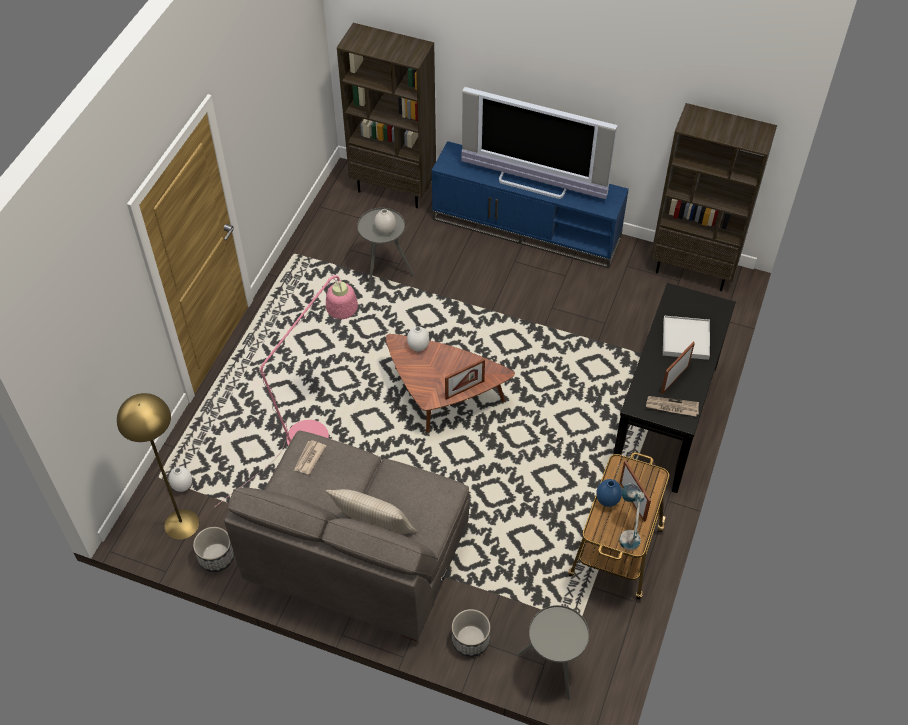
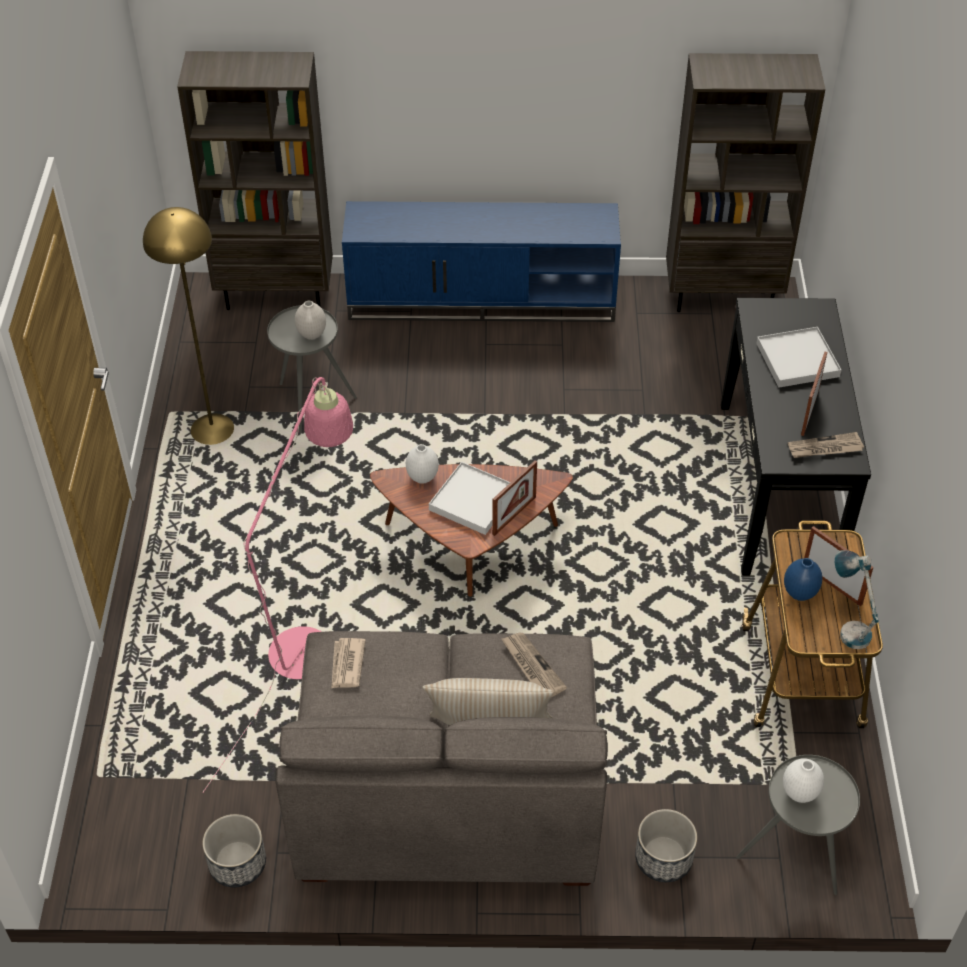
camera: 20 degrees left, 5 degrees down
(181, 524) = (162, 833): yellow floor lamp -> yellow floor lamp (212, 429)
(182, 487) = (141, 778): white vase -> white vase (799, 794)
(420, 494) = (531, 666): none -> newspaper
(443, 372) = (473, 501): none -> white tray
(534, 181) = (490, 223): television -> none

